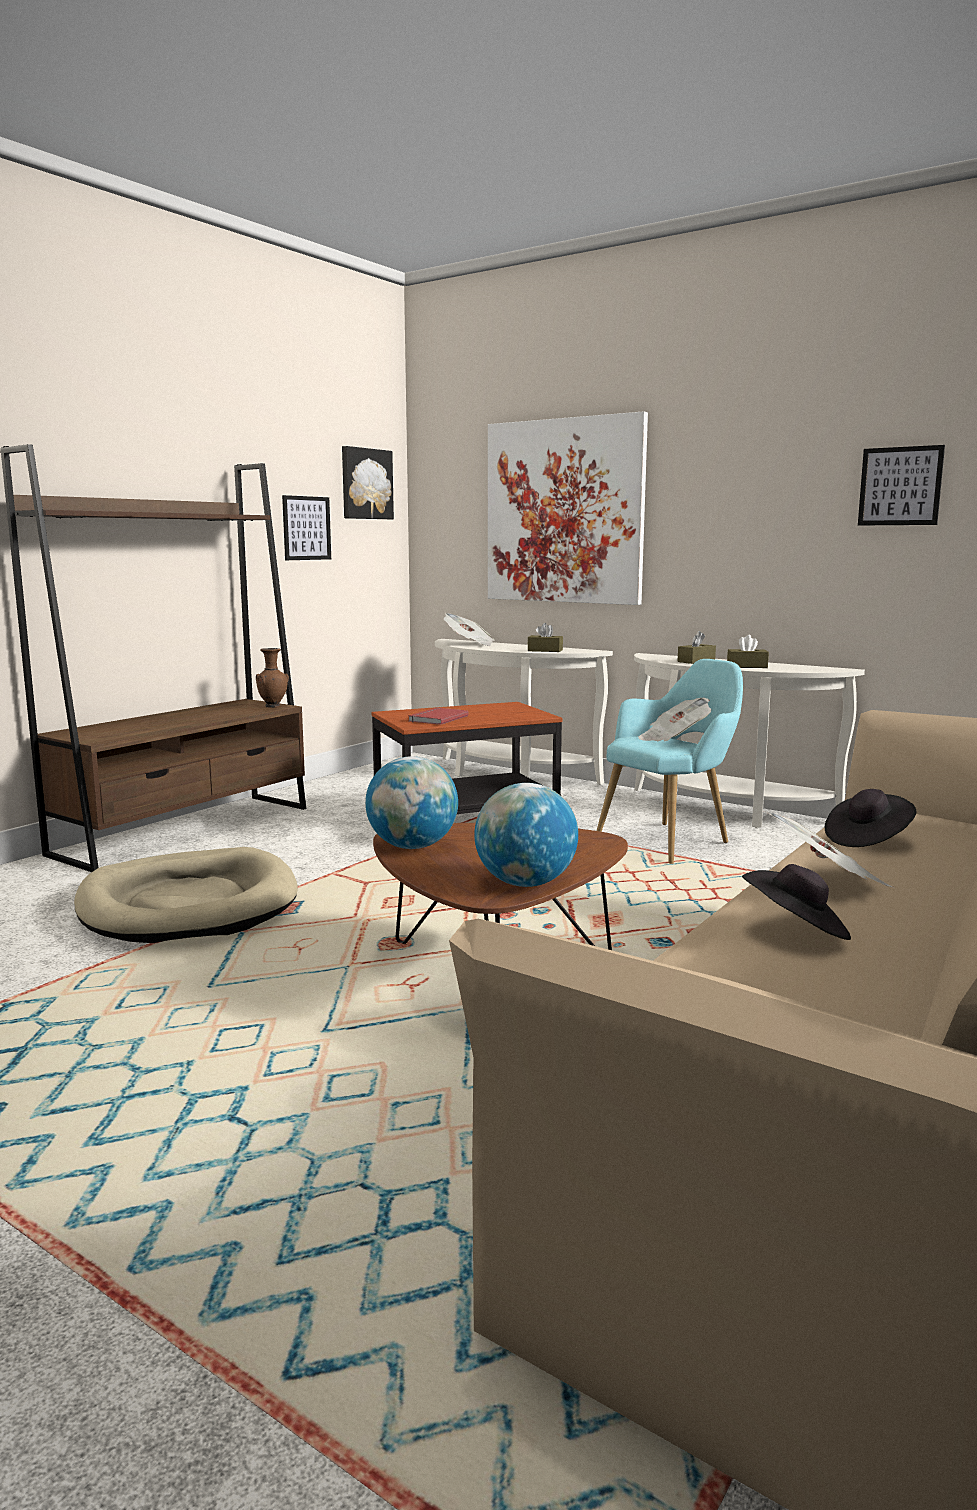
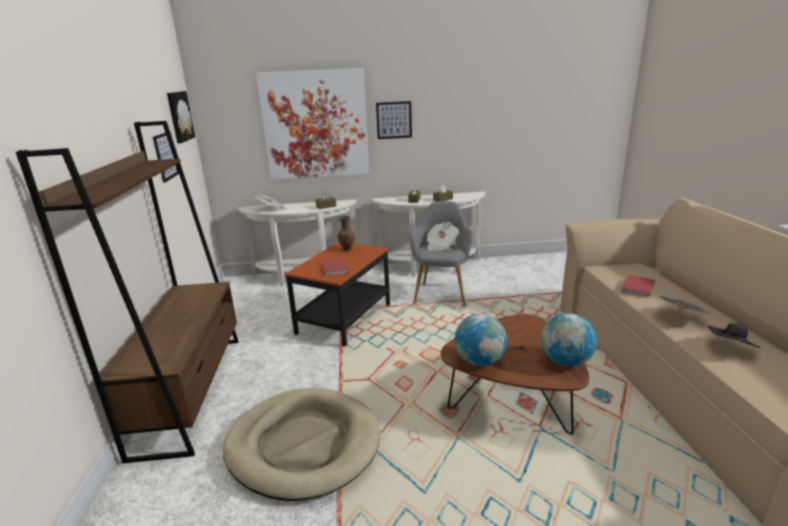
camera: 40 degrees left, 10 degrees up
(273, 707) = (212, 288): brown vase -> brown vase (346, 249)
(670, 841) = (441, 292): turquoise armchair -> grey armchair
(867, 839) = (636, 287): black hat -> red book
(900, 486) = (494, 107): picture -> picture (394, 120)

